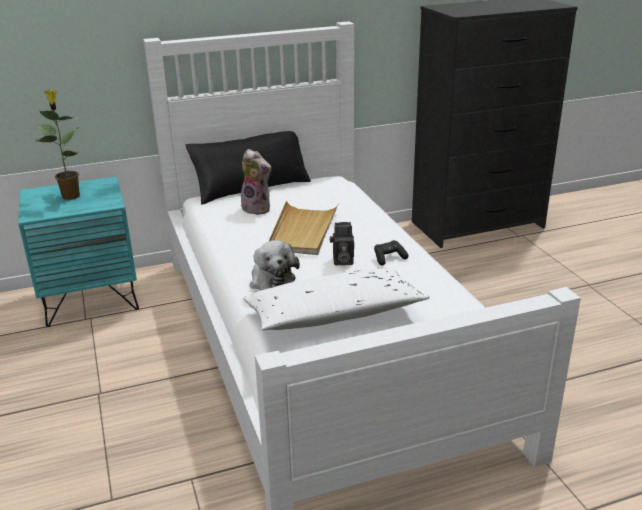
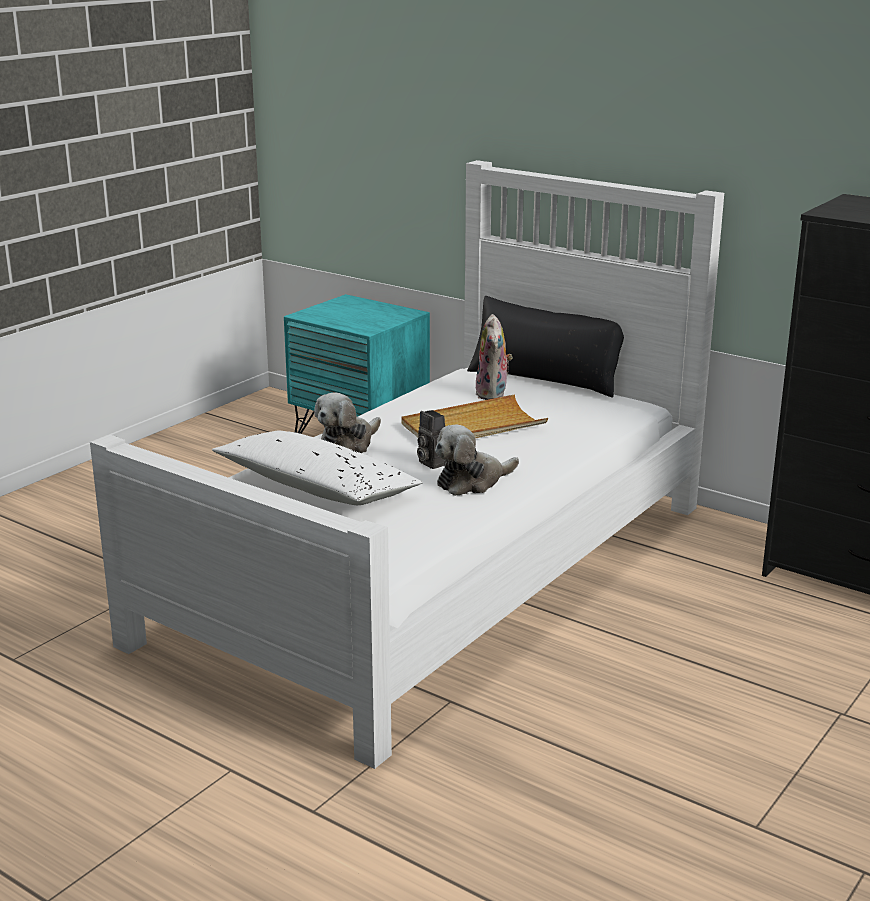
camera: 55 degrees right, 5 degrees down
(71, 195) = (360, 312): potted plant -> none
(389, 258) = (472, 482): black game controller -> plush toy

